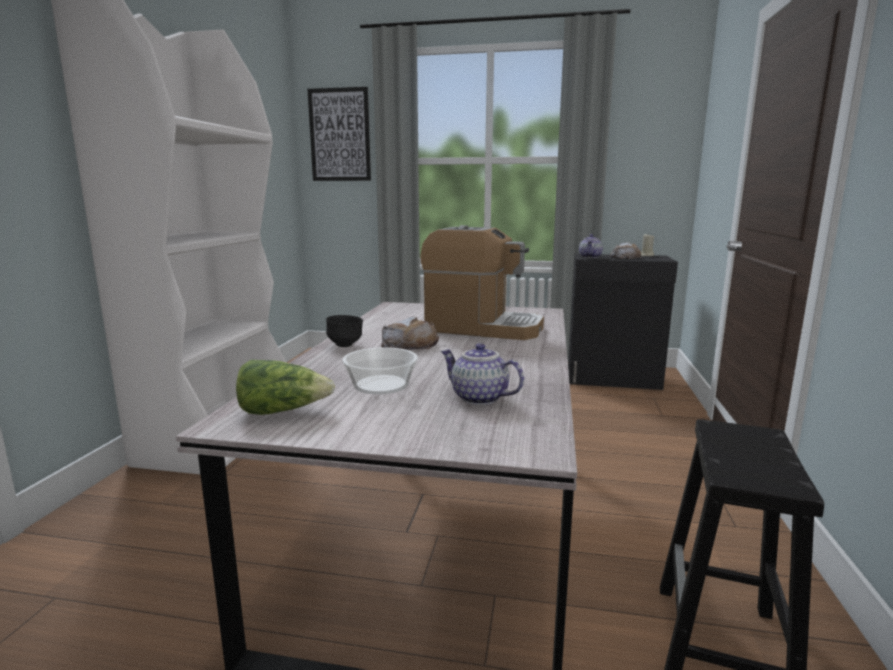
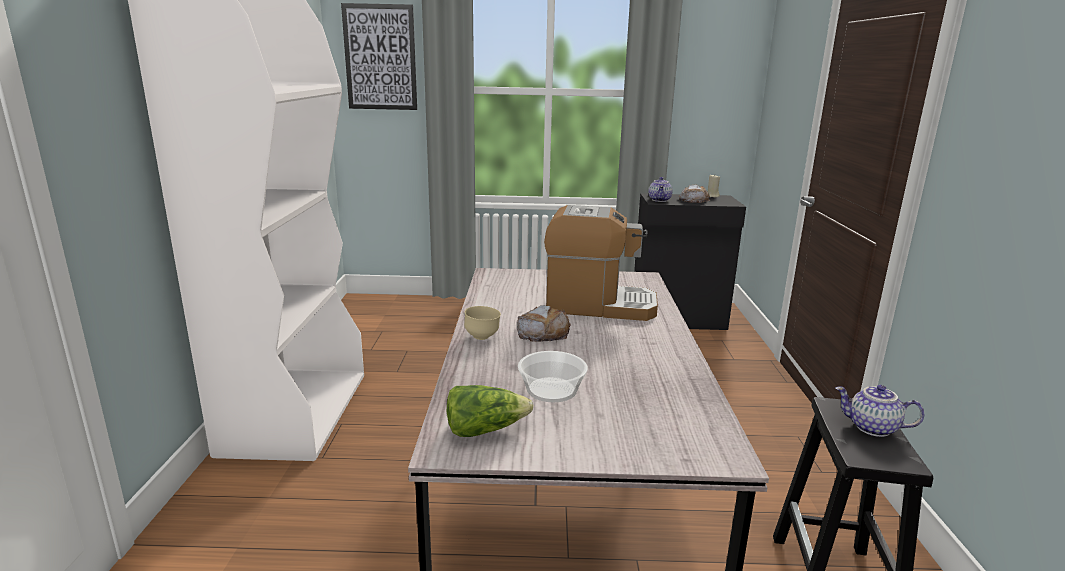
camera: 10 degrees left, 5 degrees up
(345, 345) = (482, 337): black bowl -> beige bowl
(478, 398) = (647, 401): teapot -> teapot (872, 428)

